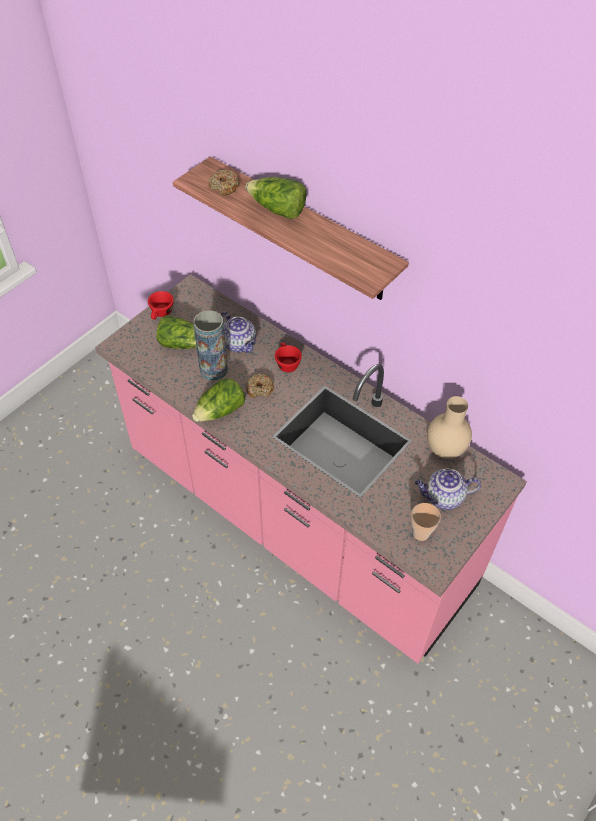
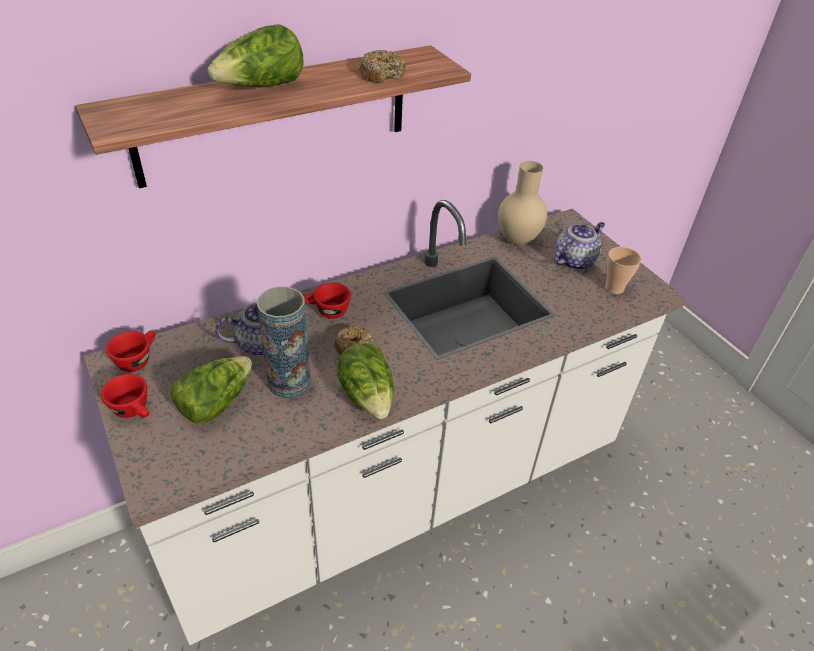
camera: 70 degrees left, 10 degrees down
(198, 296) = (137, 359): none -> red cup
(224, 187) = (164, 109): donut -> donut (382, 74)
(296, 520) = (397, 492): pink counter -> white counter
(443, 497) = (574, 260): teapot -> teapot turned 150 degrees counterclockwise

